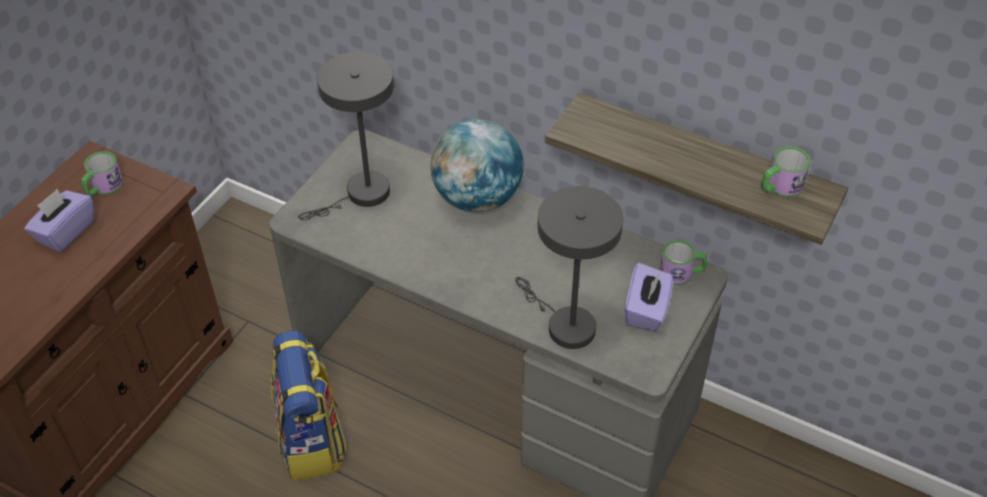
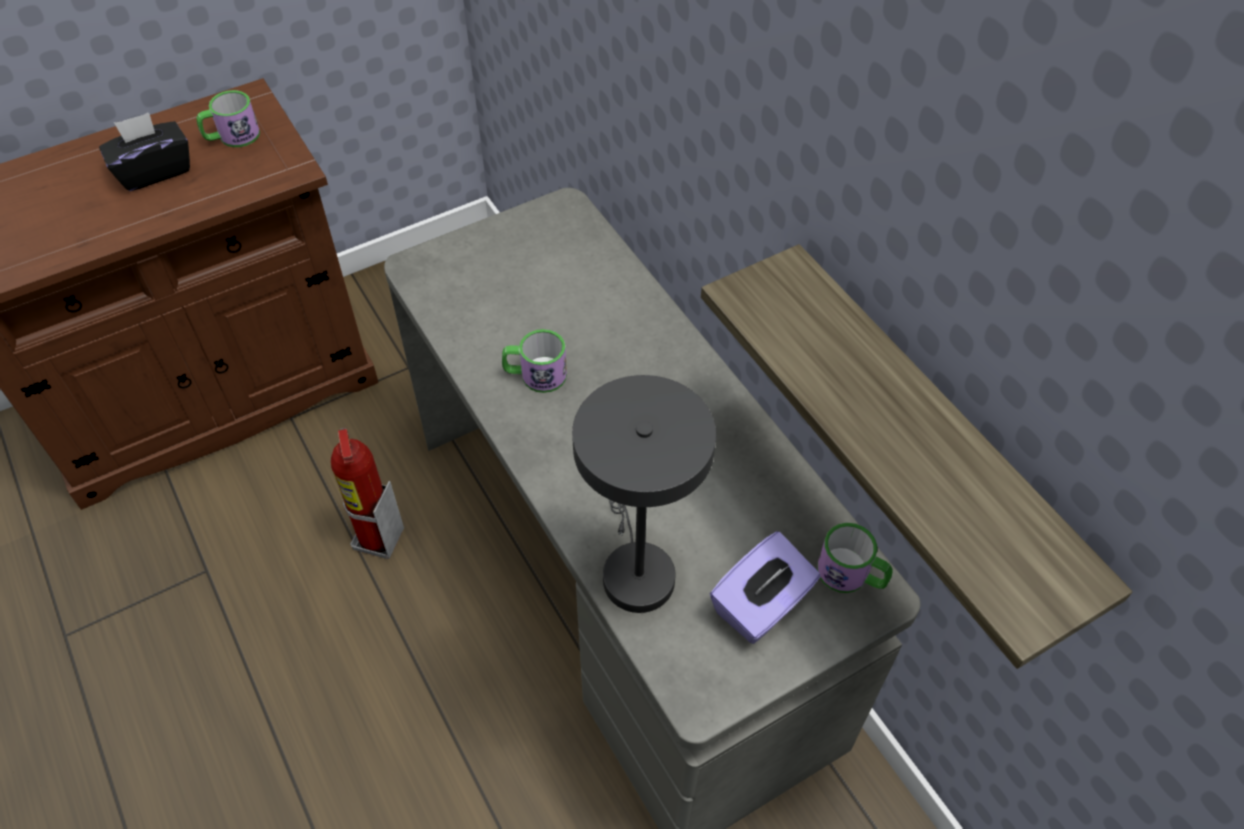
camera: 30 degrees right, 5 degrees up
(65, 232) = (154, 171): purple tissue box -> black tissue box
(312, 441) = (377, 539): backpack -> fire extinguisher
(361, 195) = (514, 271): grey table lamp -> none
(477, 198) = (650, 337): globe -> none
(779, 187) = (1008, 533): mug -> mug (535, 375)

